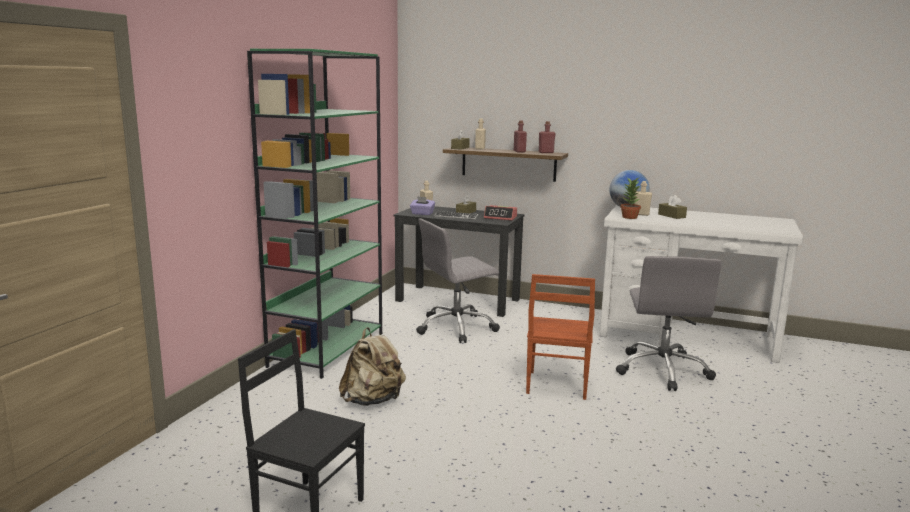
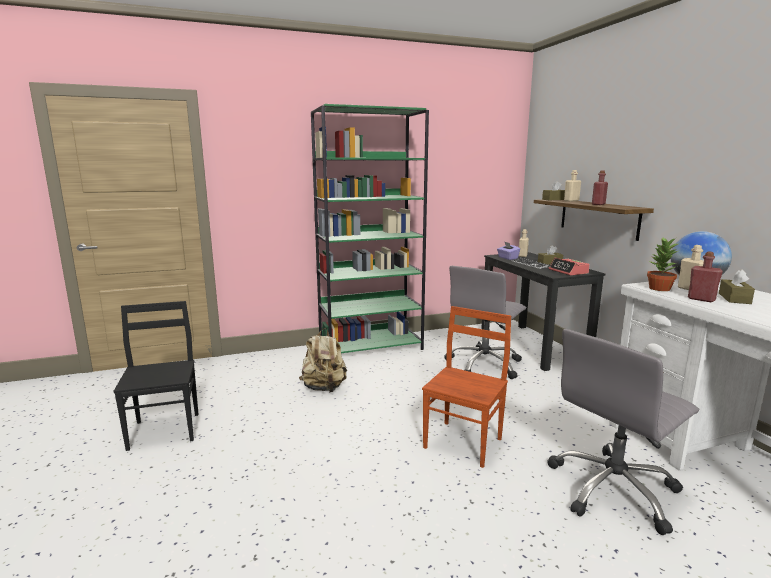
camera: 50 degrees right, 0 degrees up
(456, 328) = (484, 365): grey office chair -> grey office chair turned 75 degrees counterclockwise
(546, 152) = (624, 206): red bottle -> red bottle (701, 299)
(555, 385) = (464, 443): brown chair -> brown chair turned 150 degrees clockwise

